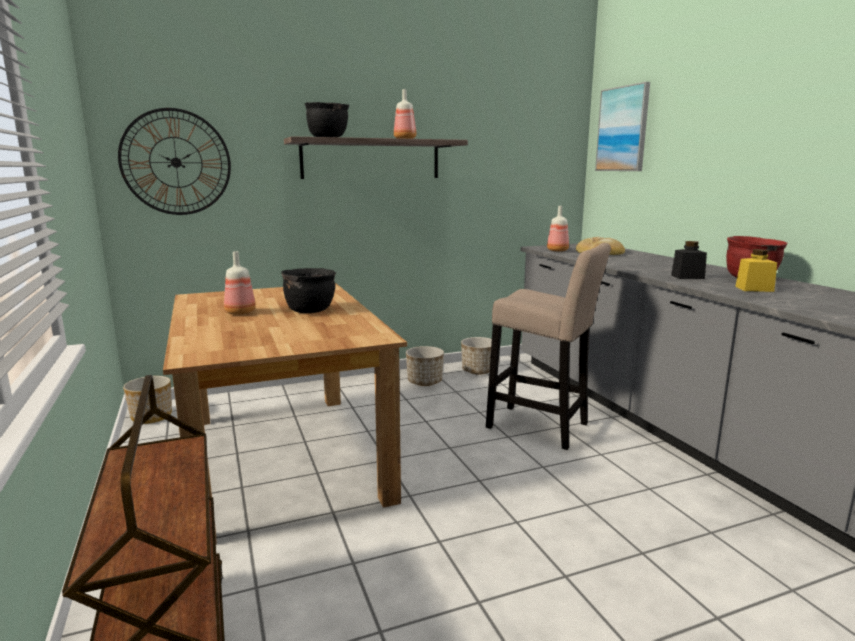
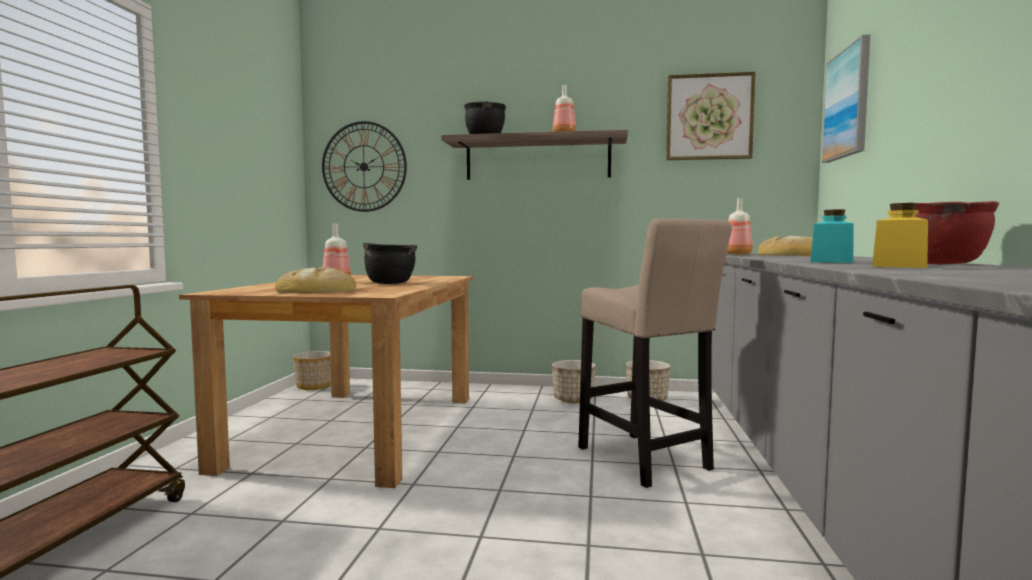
camera: 30 degrees right, 10 degrees down
(288, 336) = (317, 290): none -> bread
(514, 126) = (709, 117): none -> picture
(687, 277) = (831, 262): black jar -> turquoise jar

